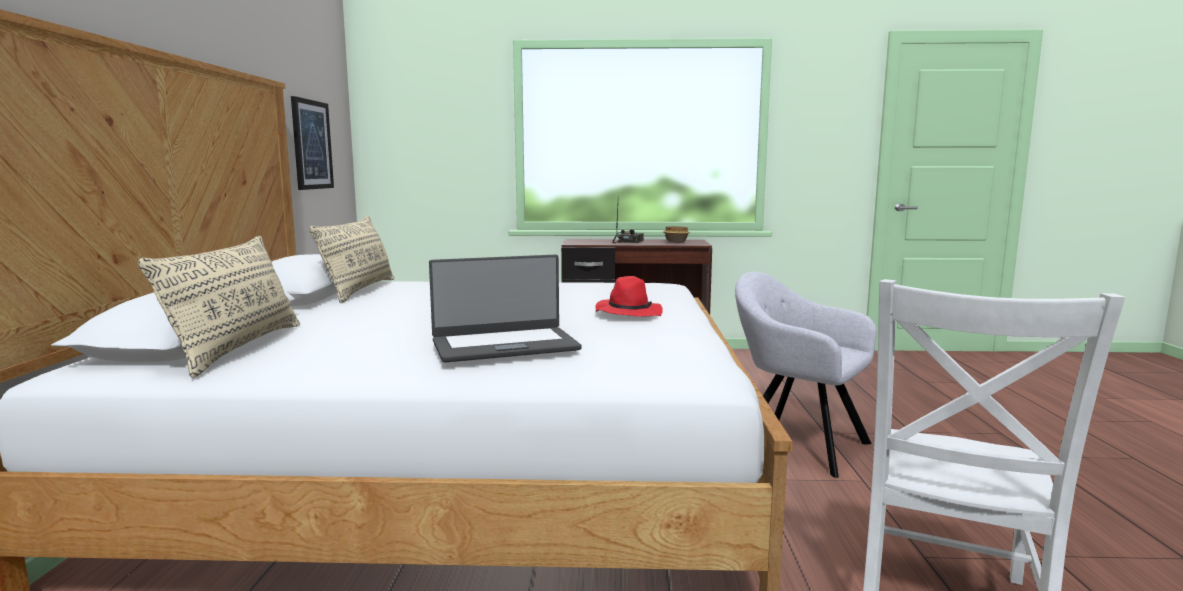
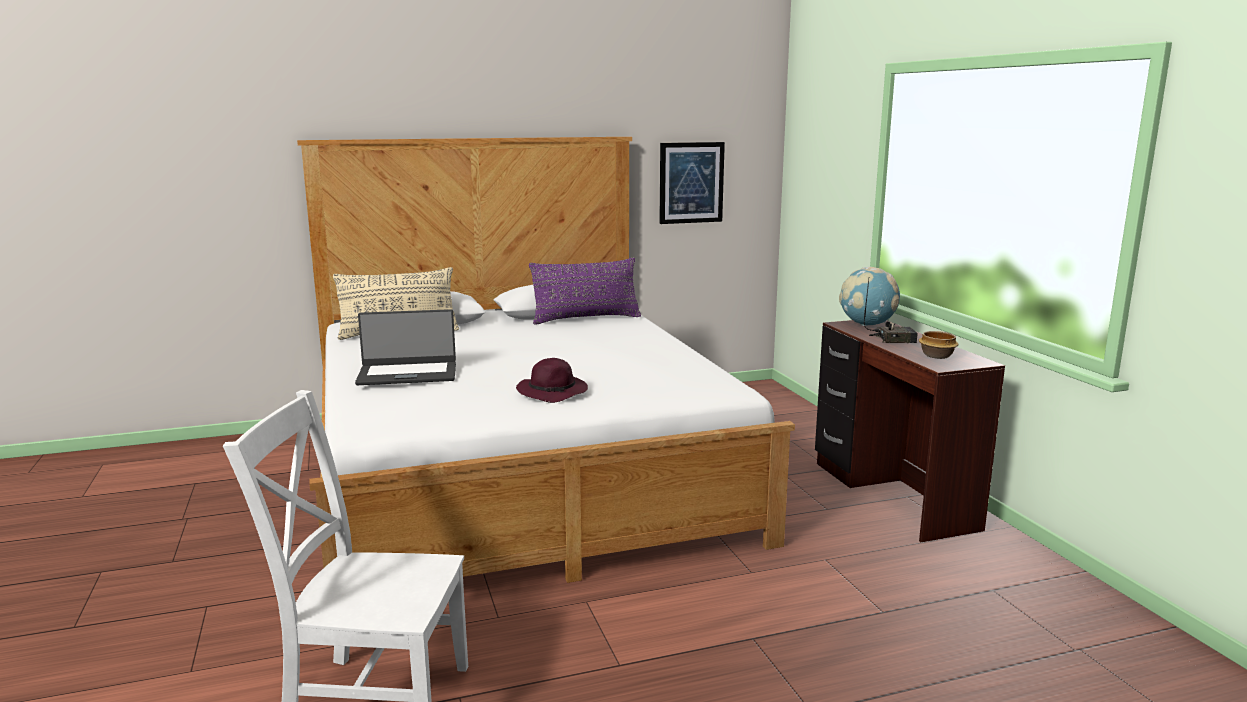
camera: 70 degrees right, 5 degrees up
(360, 290) = (586, 319): beige pillow -> purple pillow
(504, 345) = (407, 374): laptop -> laptop turned 60 degrees counterclockwise
(582, 241) = (867, 324): none -> globe
(628, 313) = (553, 392): red hat -> purple hat
(795, 443) = (697, 619): grey armchair -> none

